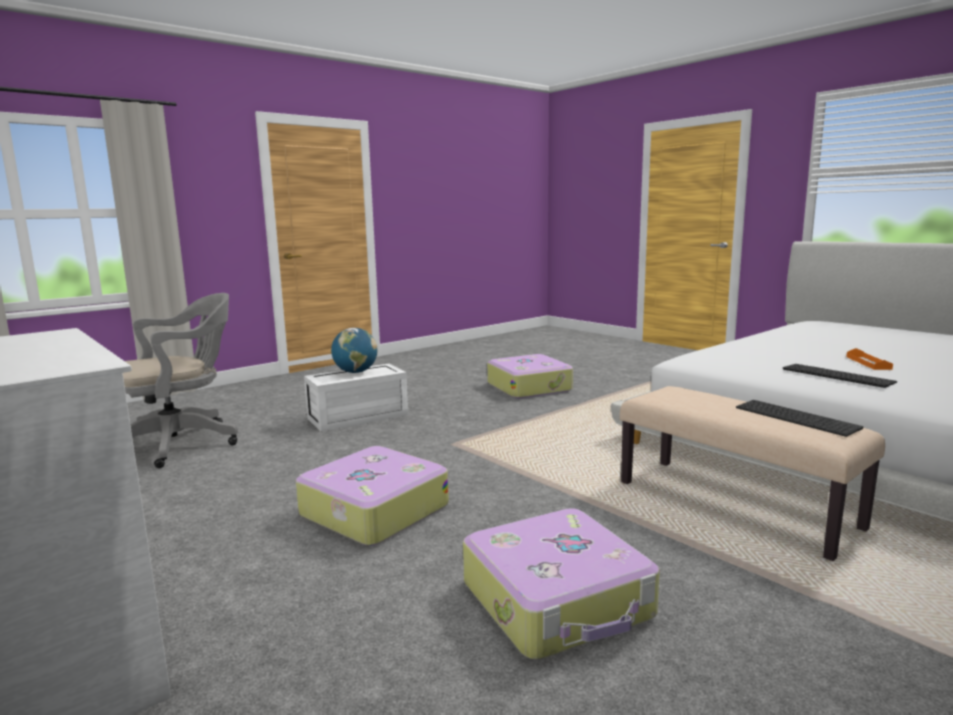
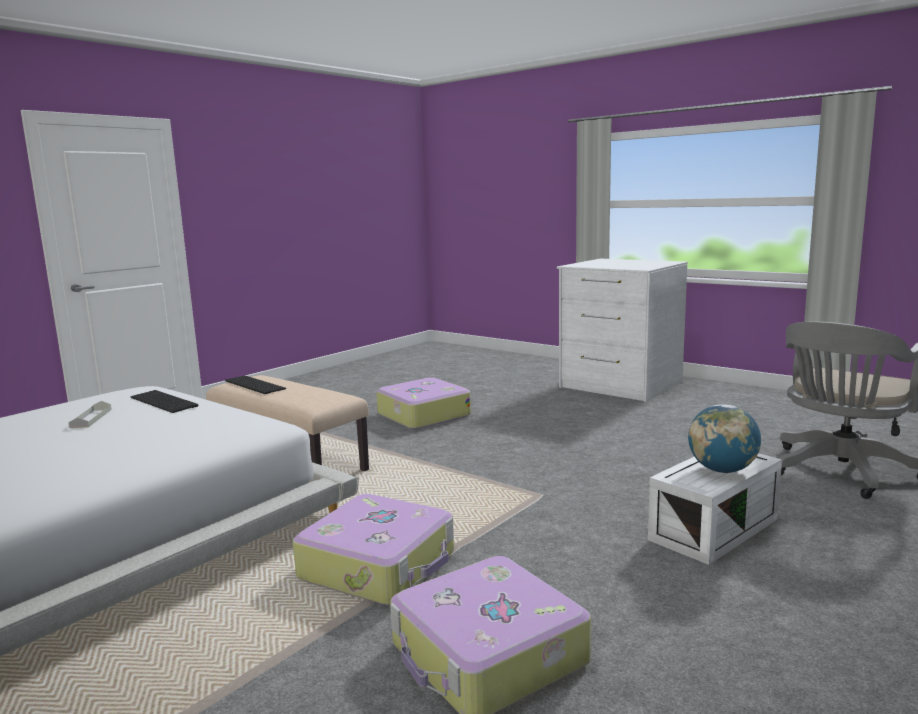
camera: 170 degrees right, 0 degrees up
(372, 511) = (555, 438): suitcase -> suitcase (379, 565)
(868, 363) = (91, 418): orange tray -> grey tray

